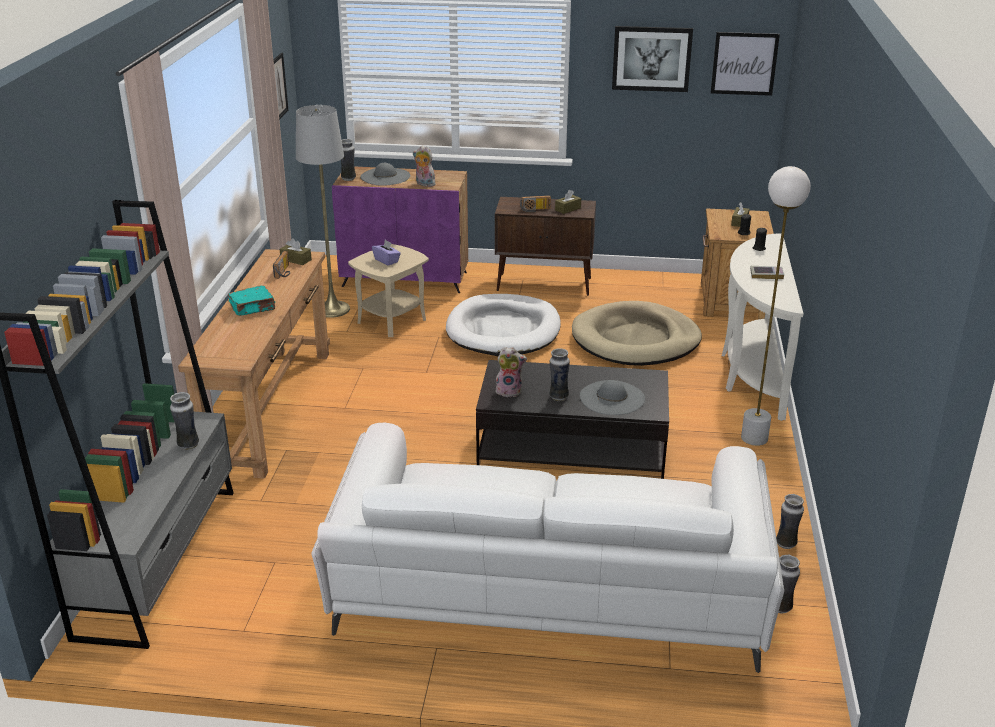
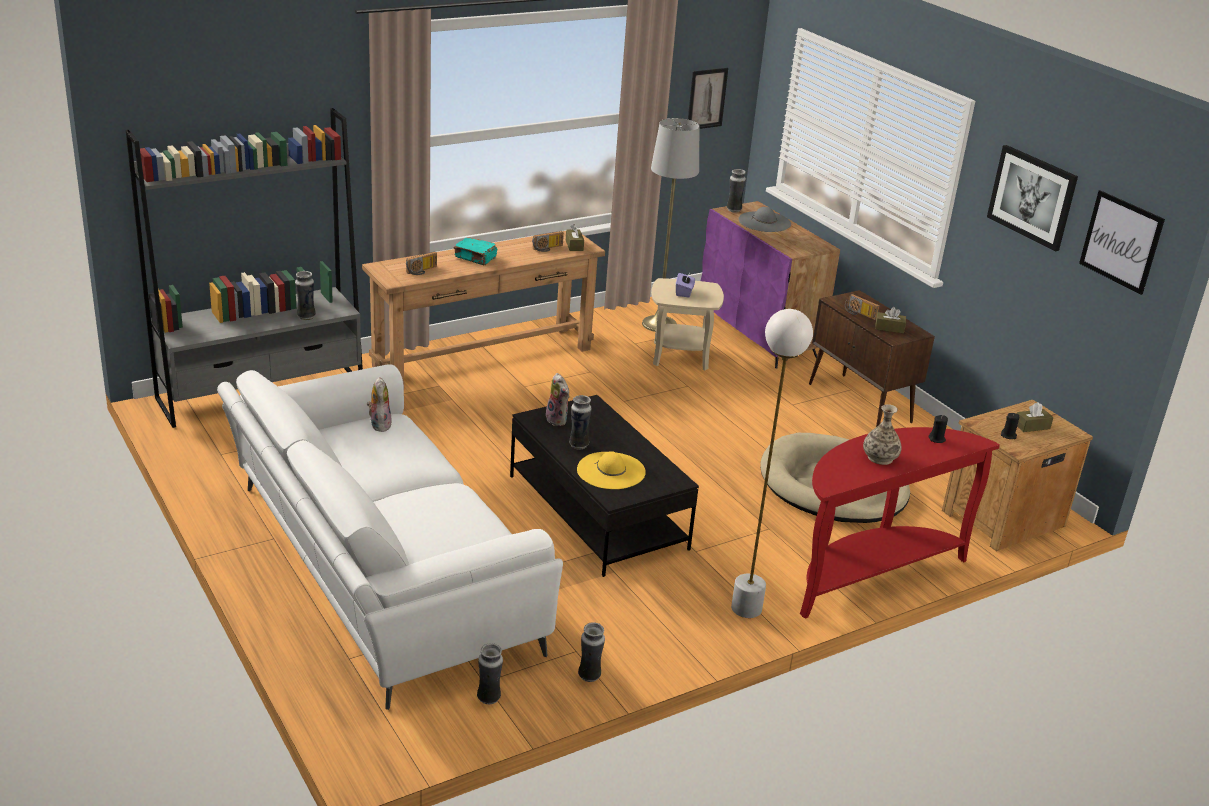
camera: 50 degrees right, 0 degrees up
(240, 341) = (422, 271): none -> radio
(424, 184) = (778, 241): plush toy -> plush toy (379, 424)
(503, 330) = (744, 412): white dog bed -> none
(612, 398) = (611, 471): grey hat -> yellow hat
(752, 373) = (869, 573): white console table -> red console table
(766, 274) = (880, 457): book -> vase

